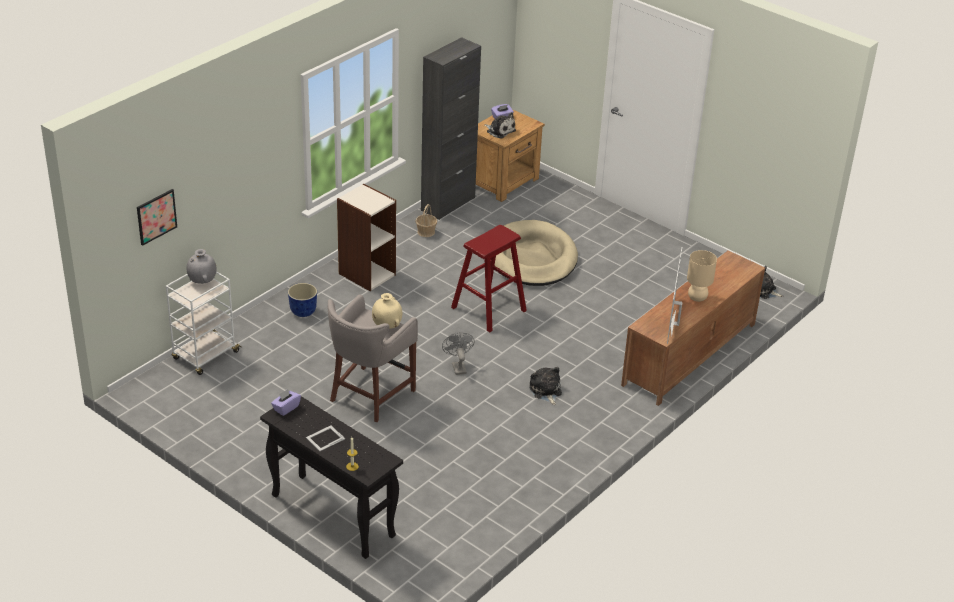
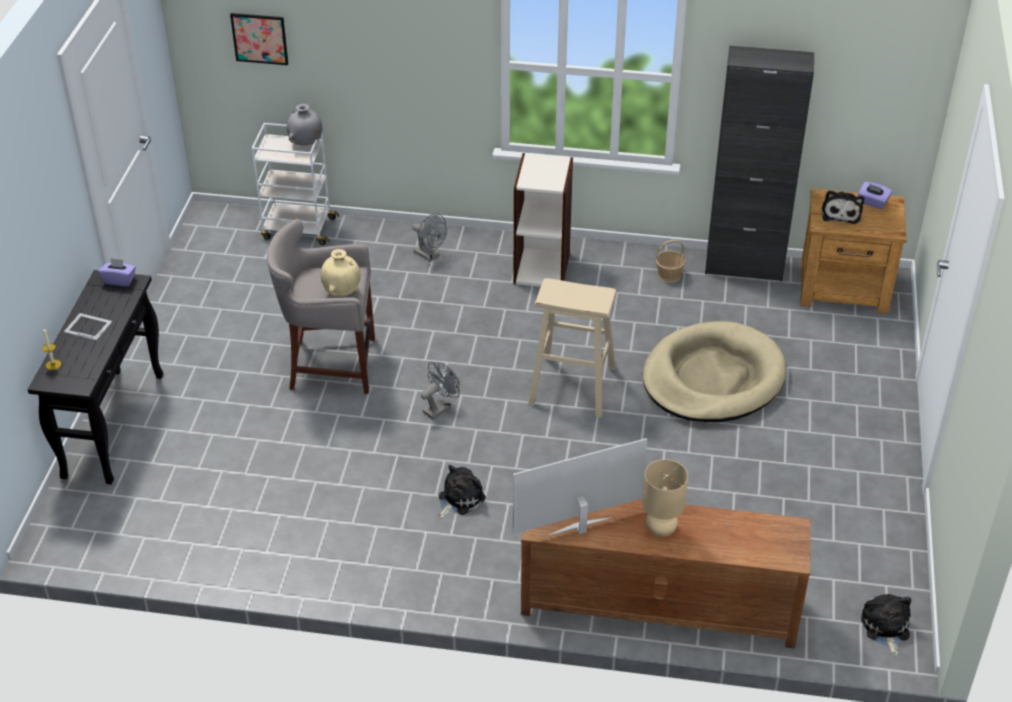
camera: 60 degrees right, 5 degrees up
(302, 312) = (430, 255): planter -> grey fan
(488, 309) = (572, 386): red stool -> beige stool

